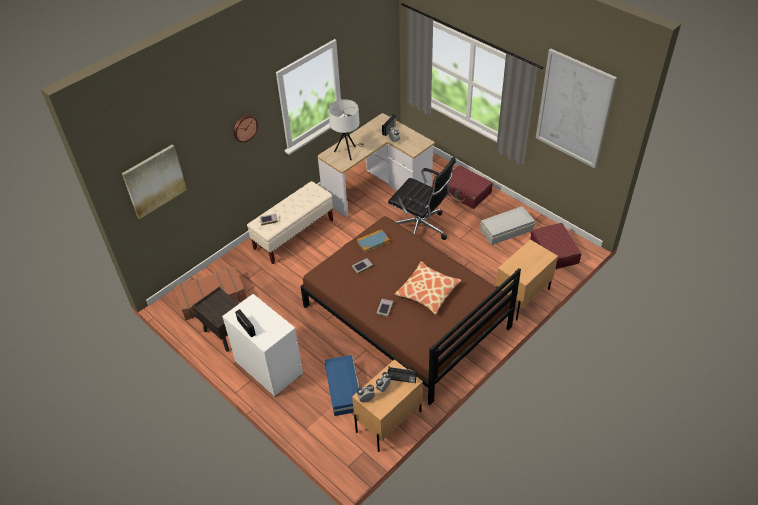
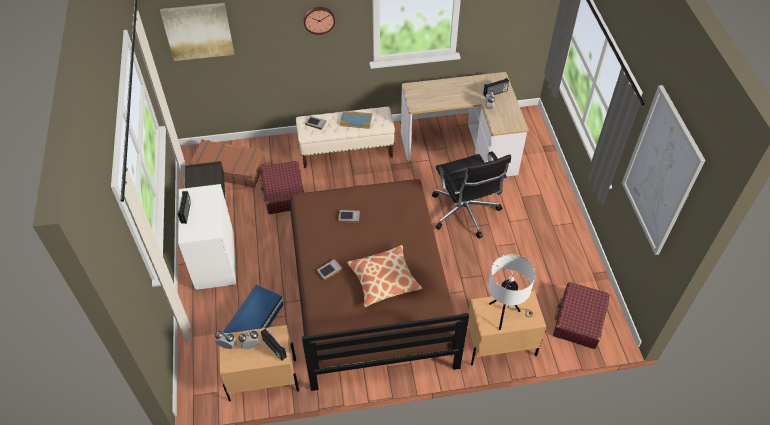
camera: 35 degrees right, 5 degrees up
(348, 152) = (433, 95): white table lamp -> white table lamp (505, 315)
(373, 242) = (382, 198): book -> book (356, 120)
(466, 192) = (546, 202): red suitcase -> red suitcase (284, 193)
(507, 230) = (552, 266): white storage box -> none

